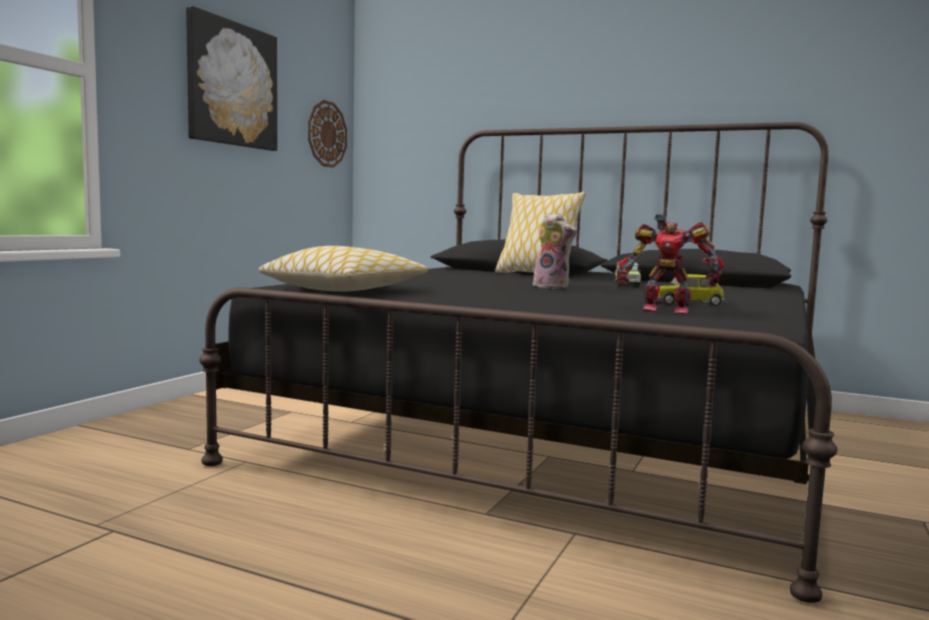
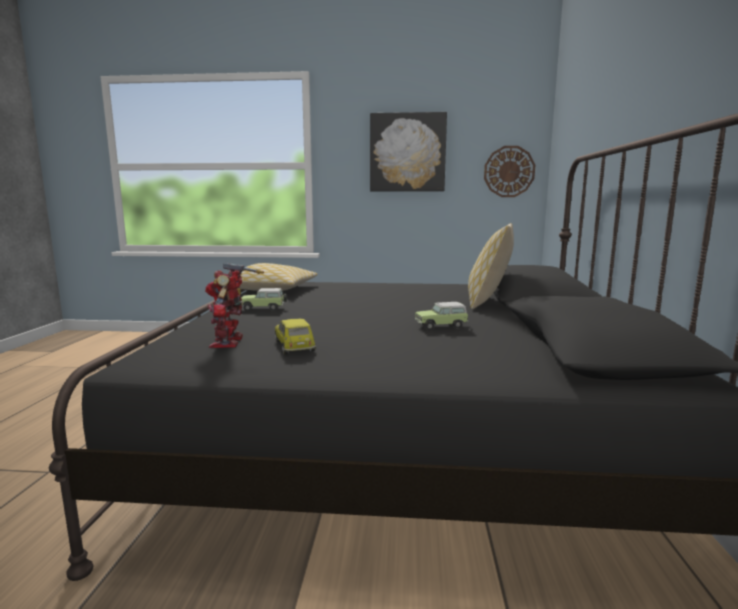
camera: 70 degrees right, 5 degrees up
(492, 298) = (264, 309): none -> toy car
(553, 287) = (373, 312): plush toy -> none

